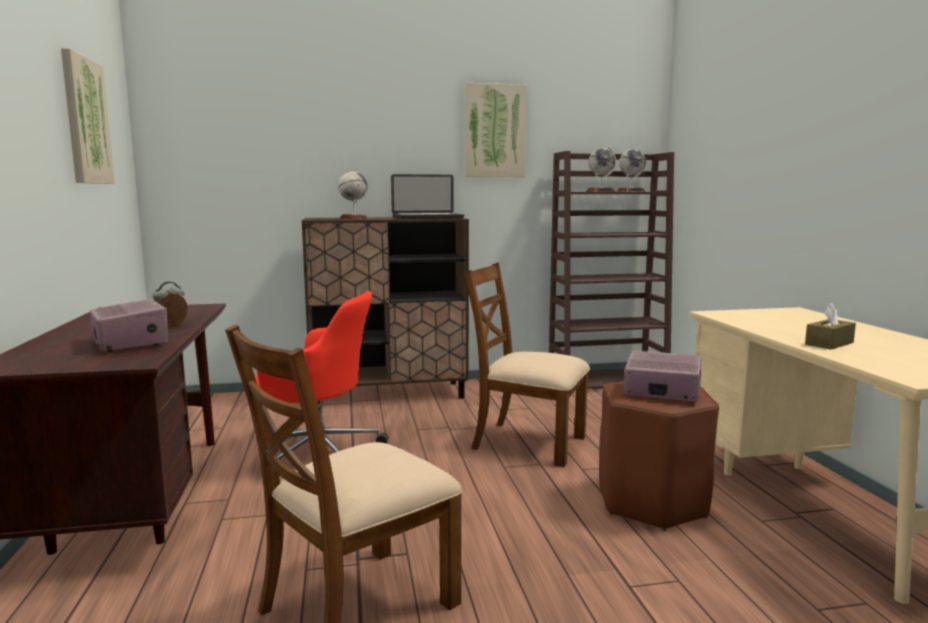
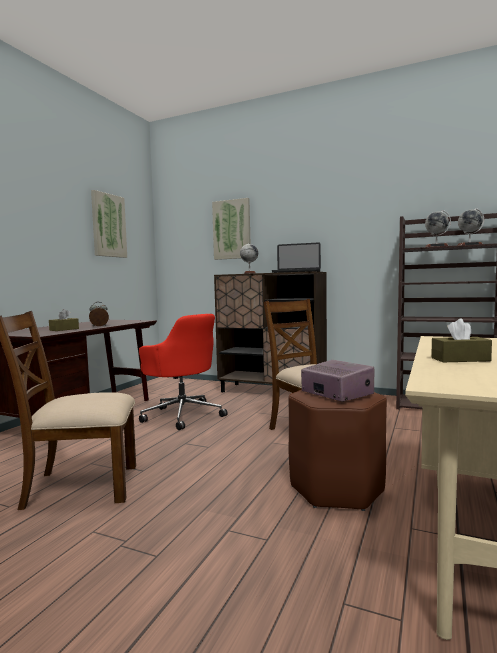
camera: 35 degrees right, 5 degrees down
(130, 343) = (64, 329): radio -> brown tissue box
(494, 131) = (355, 209): picture -> picture (232, 229)

